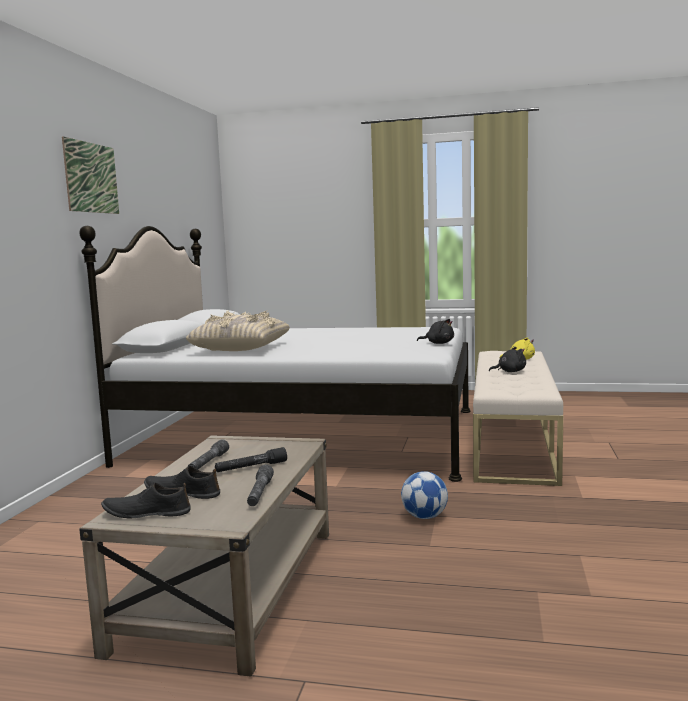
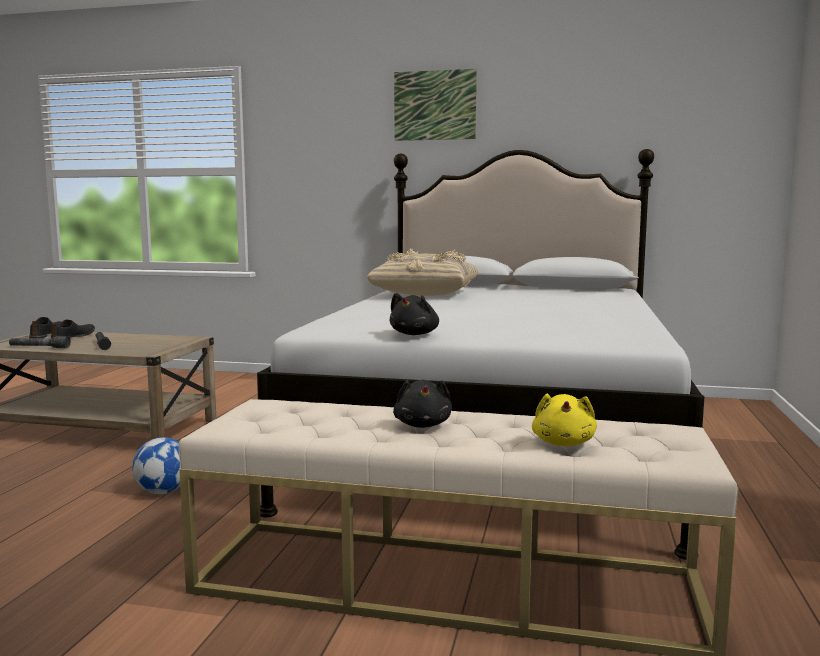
camera: 90 degrees right, 0 degrees up
(208, 463) = (131, 338): grey flashlight -> none

